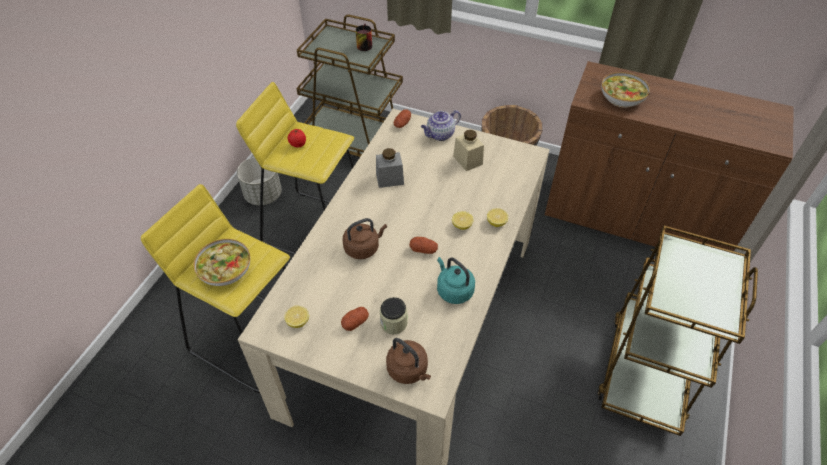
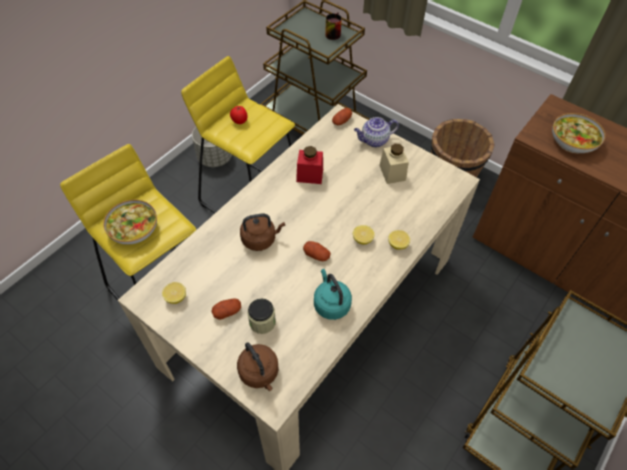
camera: 15 degrees right, 5 degrees up
(390, 179) = (309, 175): grey jar -> red jar

